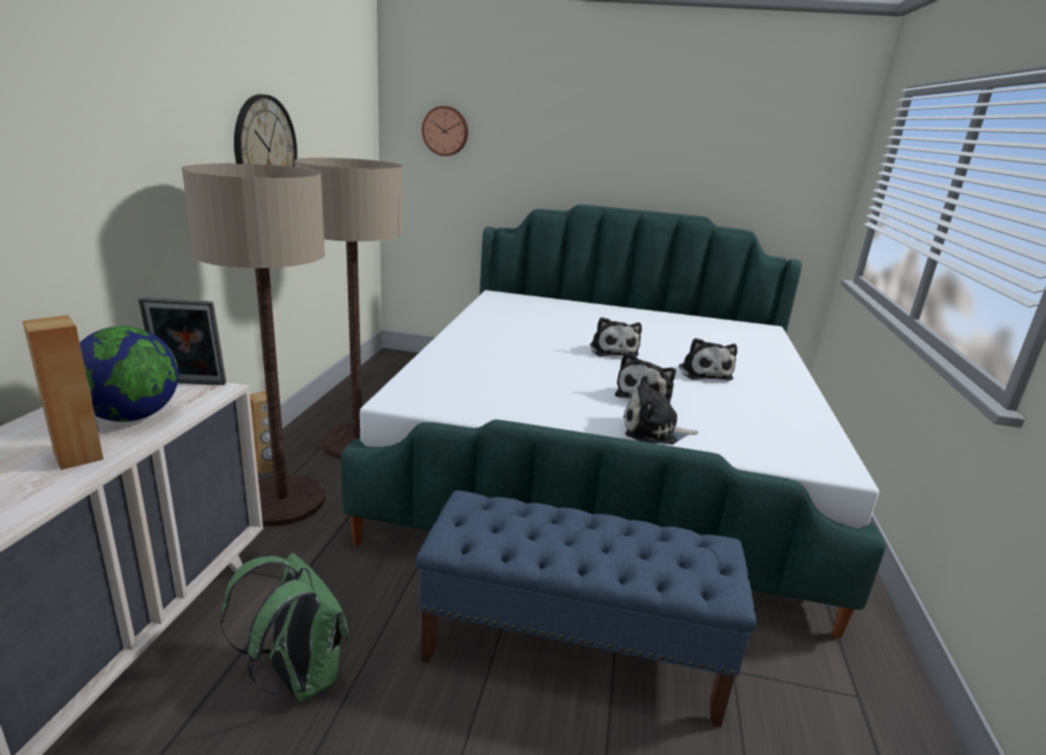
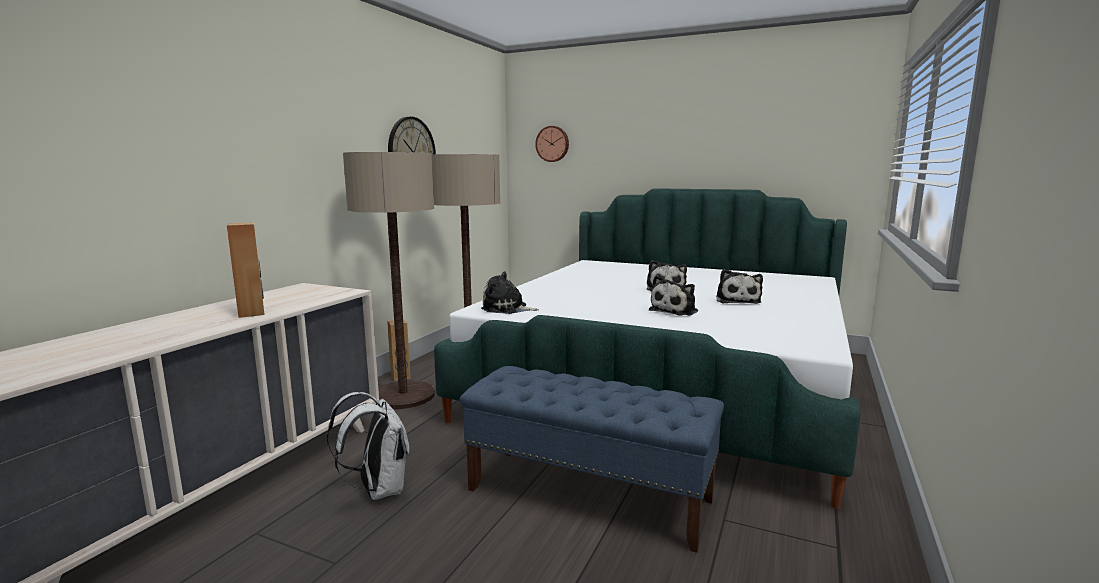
camera: 15 degrees right, 10 degrees down
(132, 416) = (291, 300): globe -> none
(189, 384) = (334, 289): picture frame -> none
(298, 677) = (378, 490): green backpack -> white backpack
(653, 431) = (668, 328): plush toy -> plush toy (507, 309)

